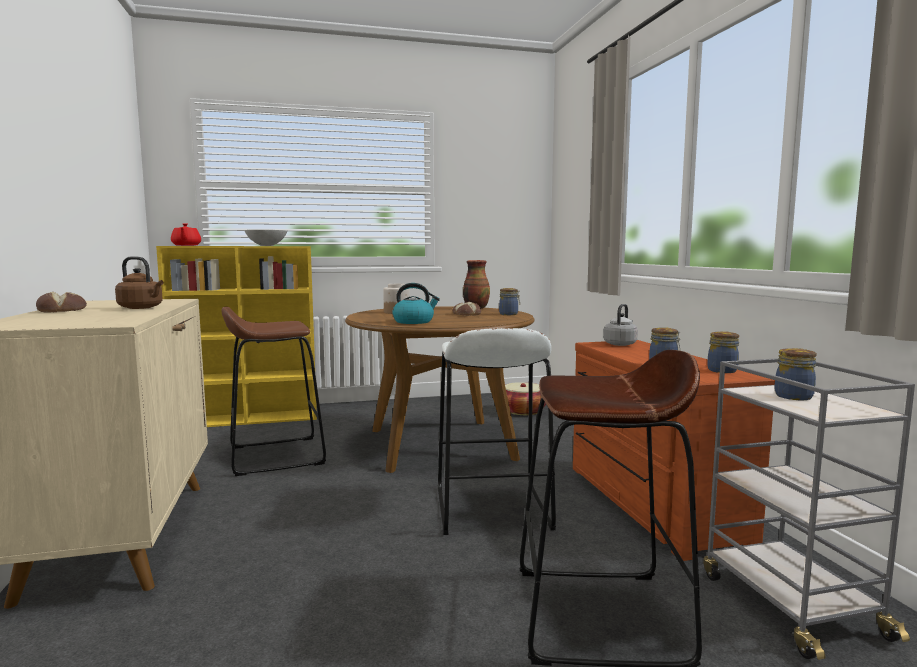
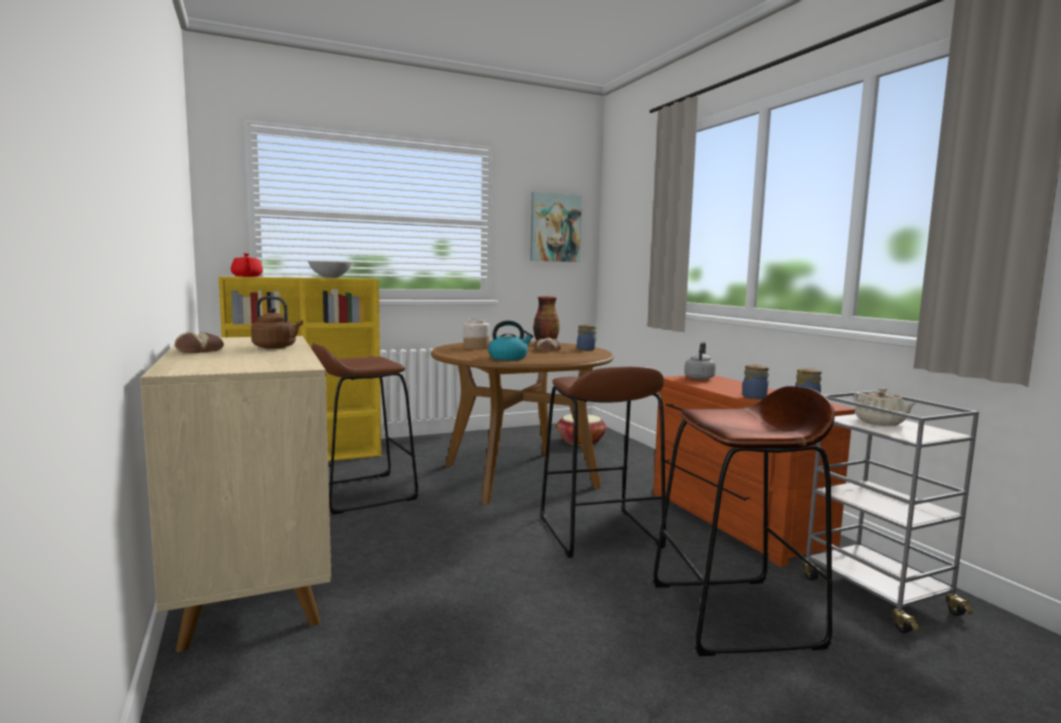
camera: 10 degrees left, 0 degrees up
(491, 509) = (599, 532): white stool -> brown stool
(502, 192) = (555, 228): none -> picture
(792, 396) = (880, 423): jar -> beige teapot

